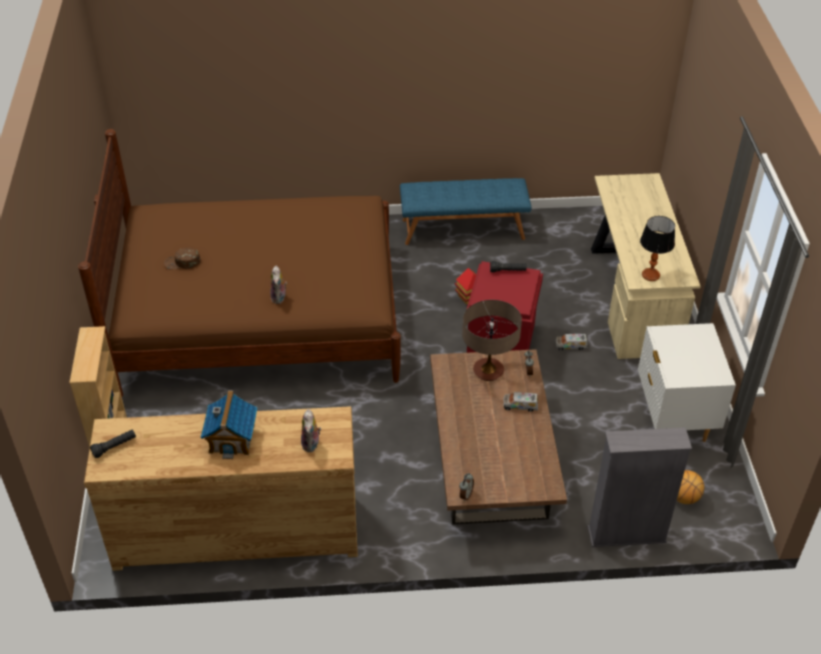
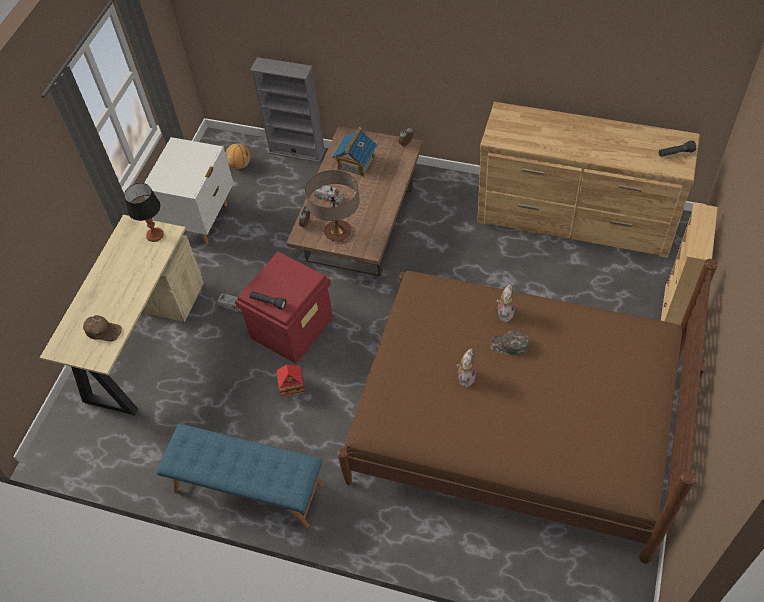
camera: 155 degrees left, 10 degrees up
(182, 262) = (599, 386): brown cap -> brown cap (103, 330)
(232, 438) = (580, 140): toy house -> toy house (356, 163)
(268, 273) = (509, 345): none -> green cap
(311, 444) = (520, 123): plush toy -> plush toy (465, 377)

